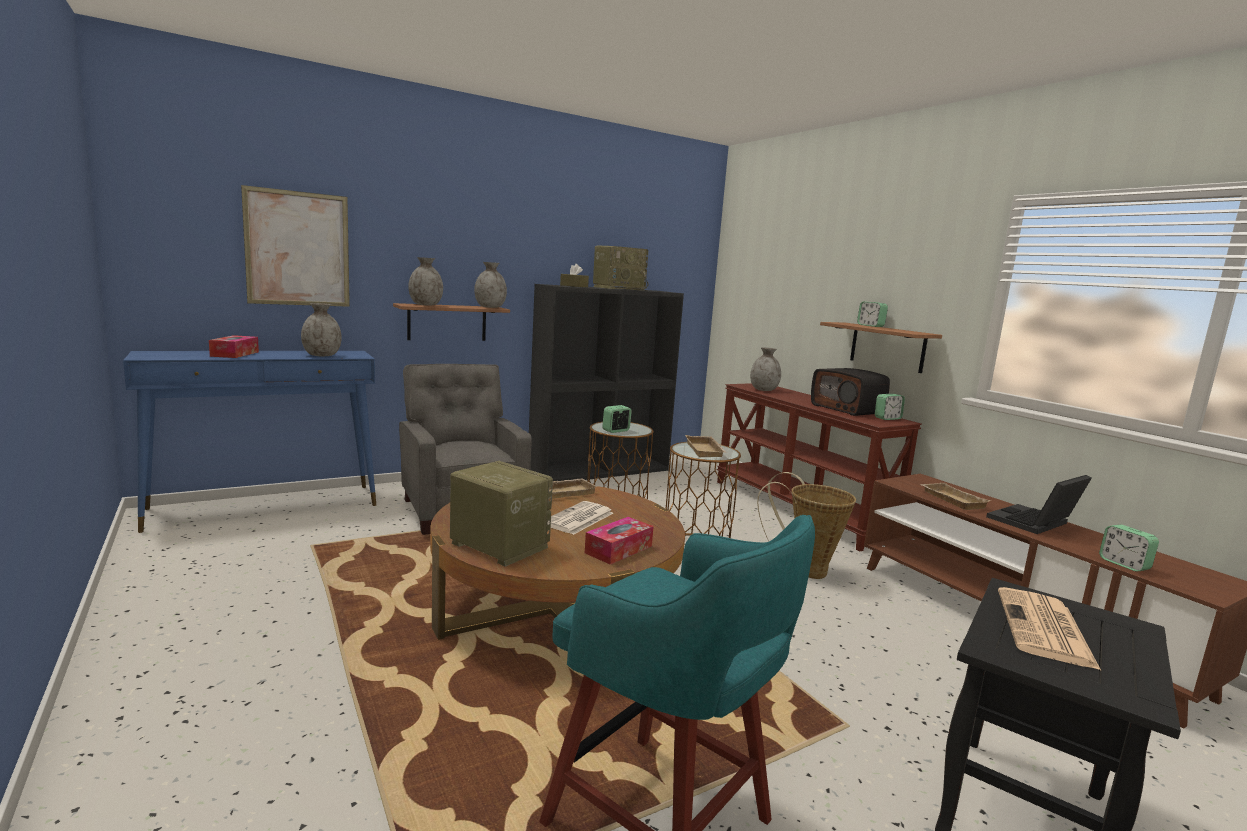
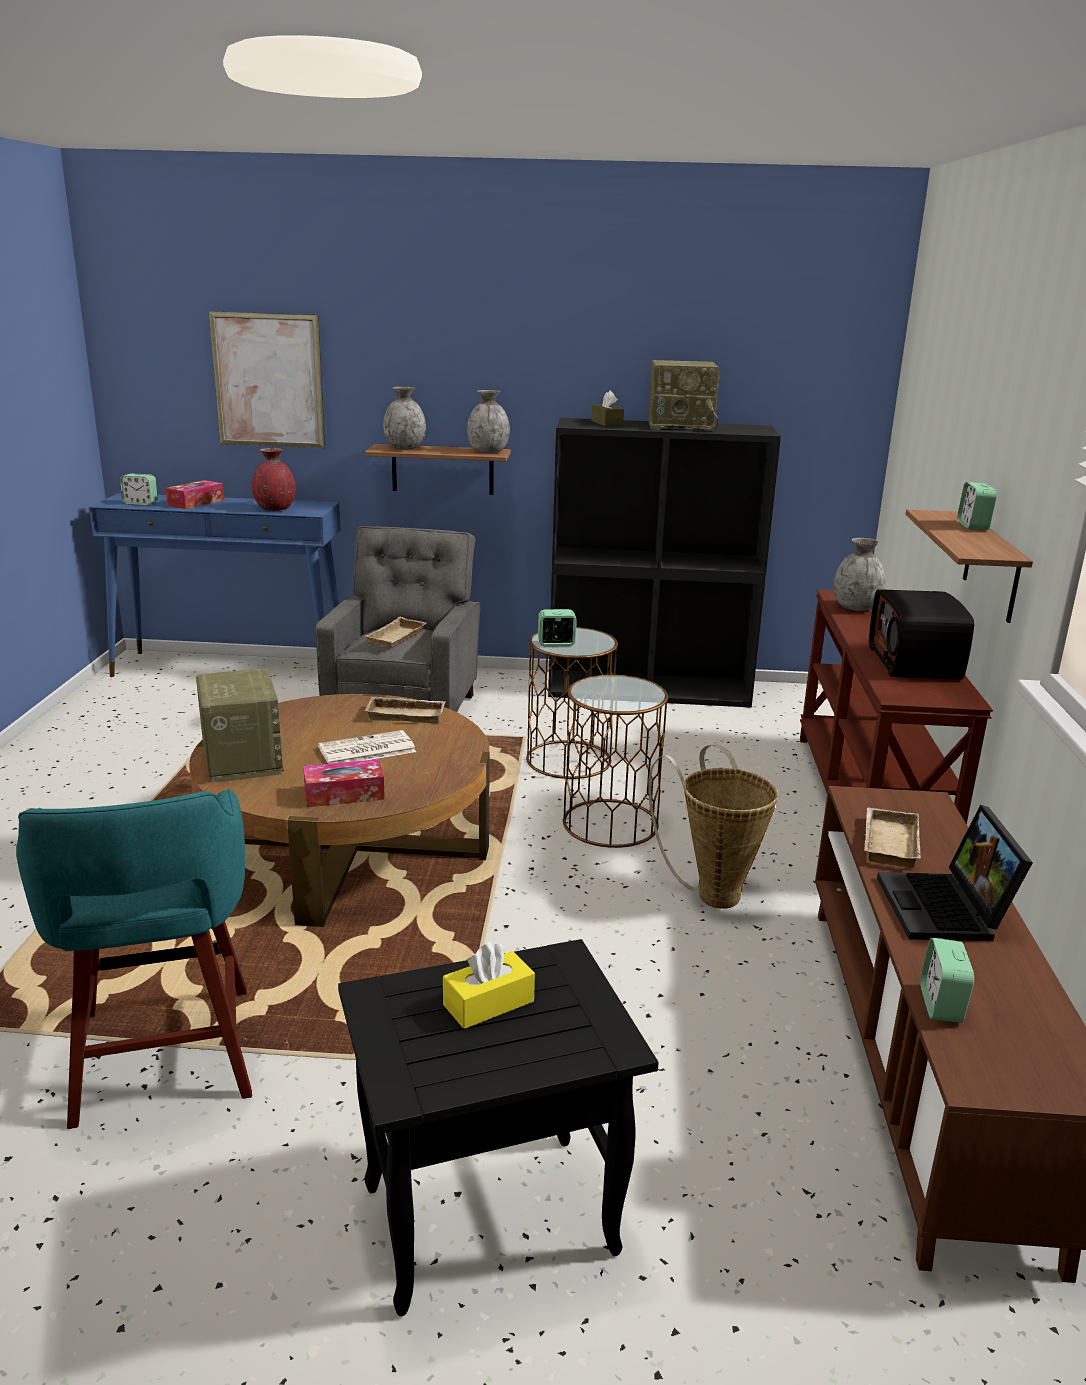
camera: 35 degrees right, 10 degrees up
(321, 355) = (274, 509): grey vase -> red vase
(706, 451) = (616, 693): beige tray -> beige tray (397, 638)
(887, 418) = (945, 690): alarm clock -> alarm clock (140, 503)
(1034, 523) = (947, 910): laptop -> laptop turned 90 degrees counterclockwise
(1045, 629) = (488, 1003): newspaper -> yellow tissue box

